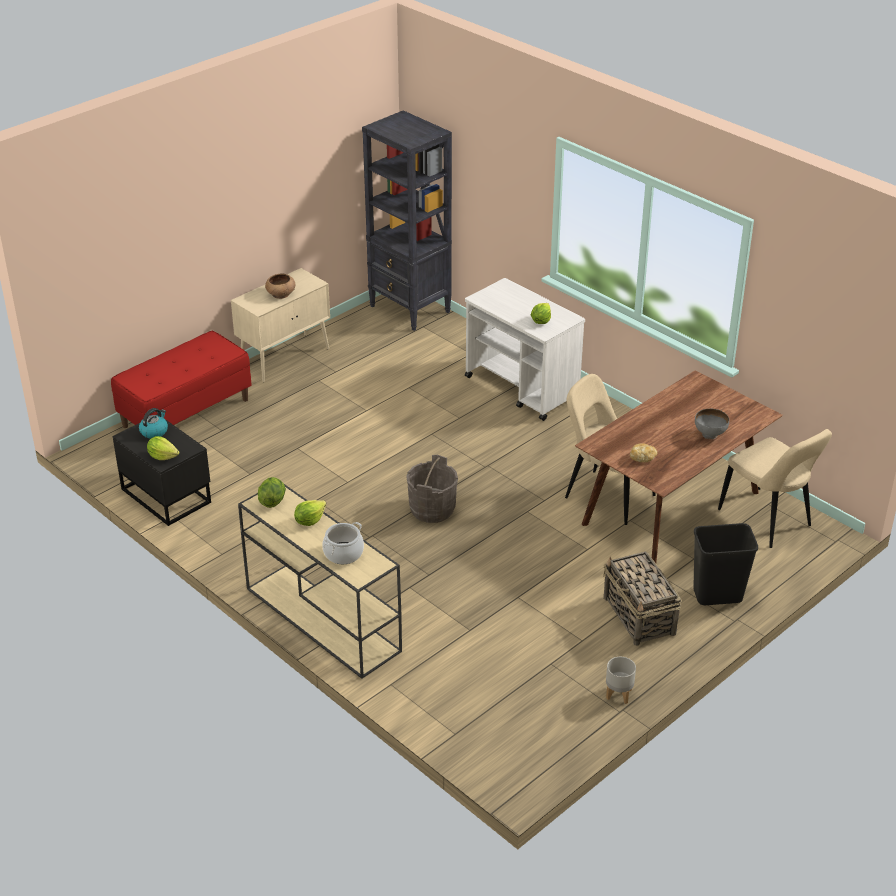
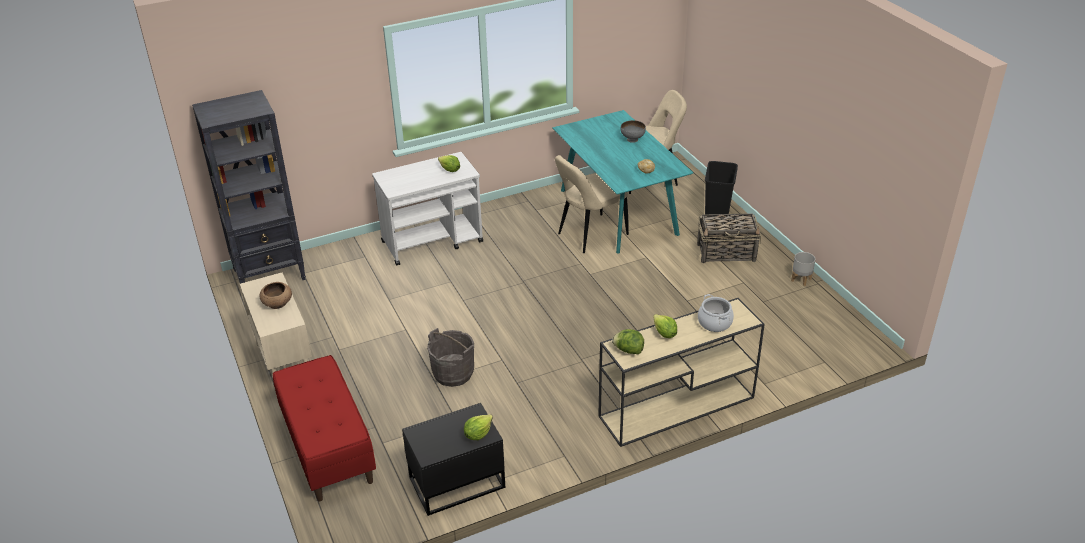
camera: 70 degrees left, 0 degrees up
(154, 431) = (432, 435): kettle -> none
(432, 509) = (563, 320): grey bucket -> grey bucket (453, 373)
(671, 509) = (619, 212): brown dining table -> turquoise dining table

